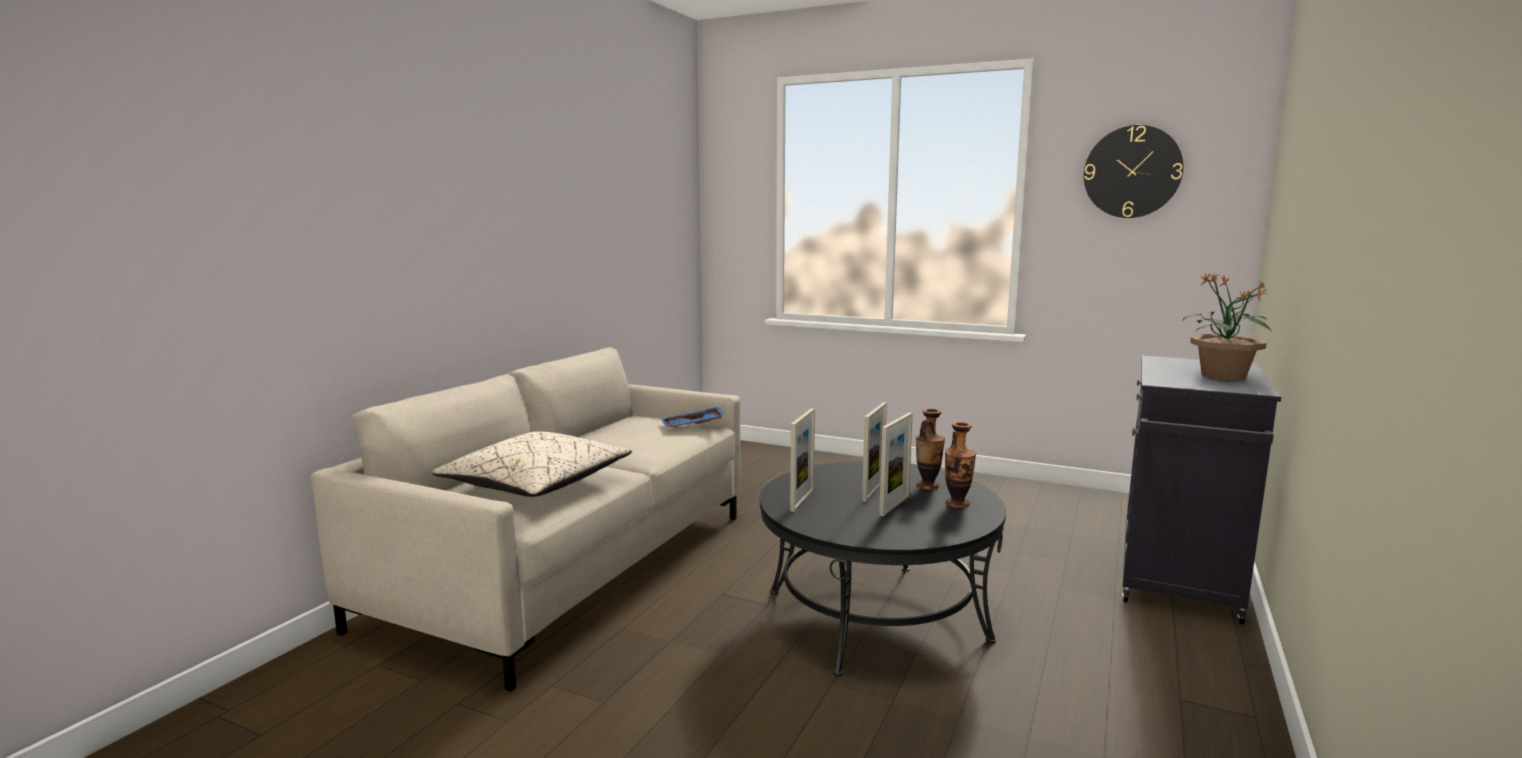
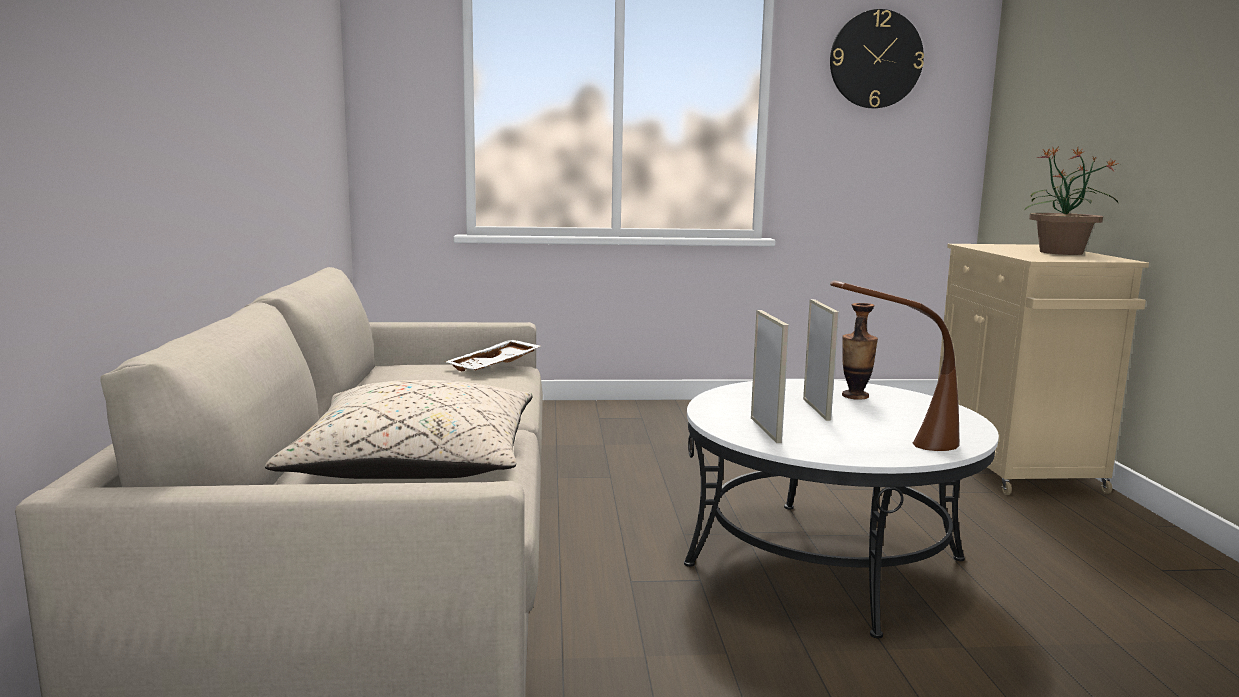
camera: 30 degrees left, 0 degrees up
(693, 426) = (495, 366): blue tray -> white tray
(862, 531) = (889, 449): none -> brown table lamp
(876, 615) = (825, 561): black coffee table -> white coffee table
(894, 505) = (865, 419): picture frame -> none
(957, 504) = (916, 408): vase -> none
(1178, 580) = (1015, 467): black cabinet -> beige cabinet

